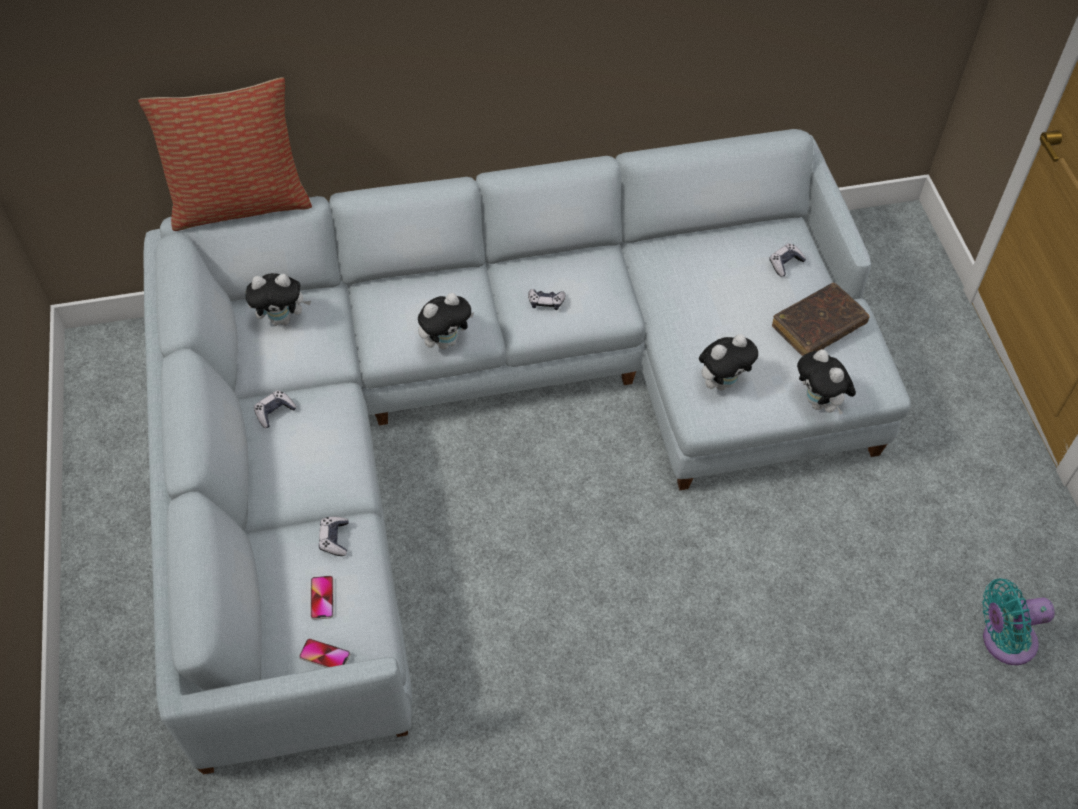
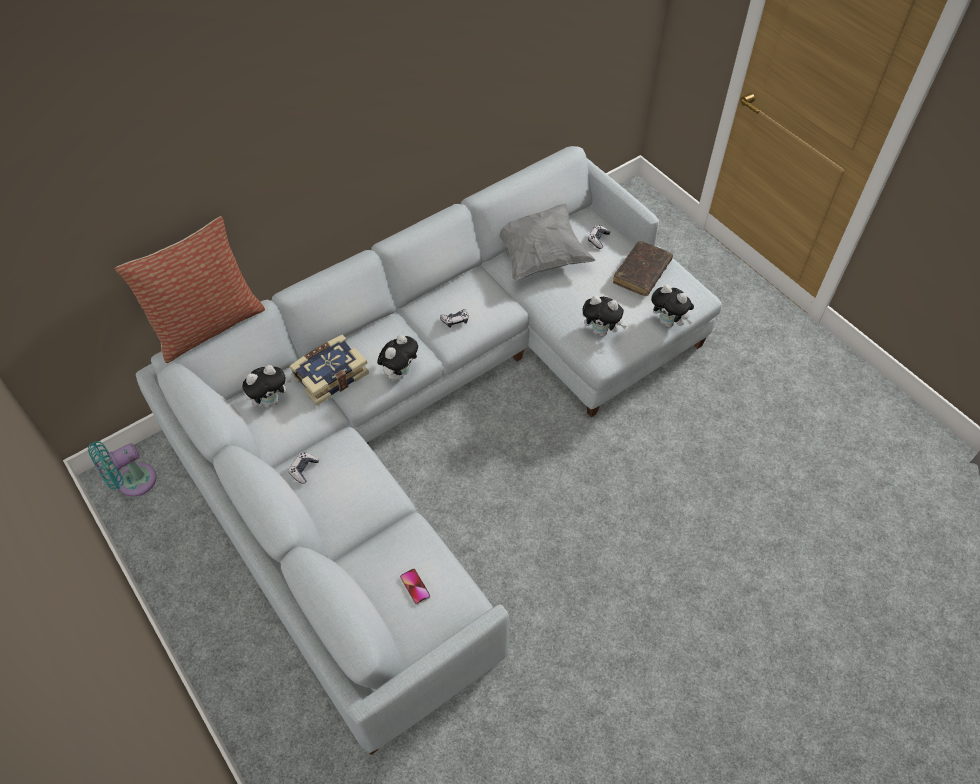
camera: 25 degrees left, 0 degrees up
(325, 655) = (440, 626): phone -> none
(334, 539) = (400, 541): game controller -> none
(363, 314) = (330, 375): none -> book
(697, 257) = (539, 255): none -> grey pillow
(722, 382) = (601, 331): plush toy -> plush toy turned 75 degrees clockwise
(1003, 641) = (835, 433): turquoise fan -> turquoise fan (132, 482)

